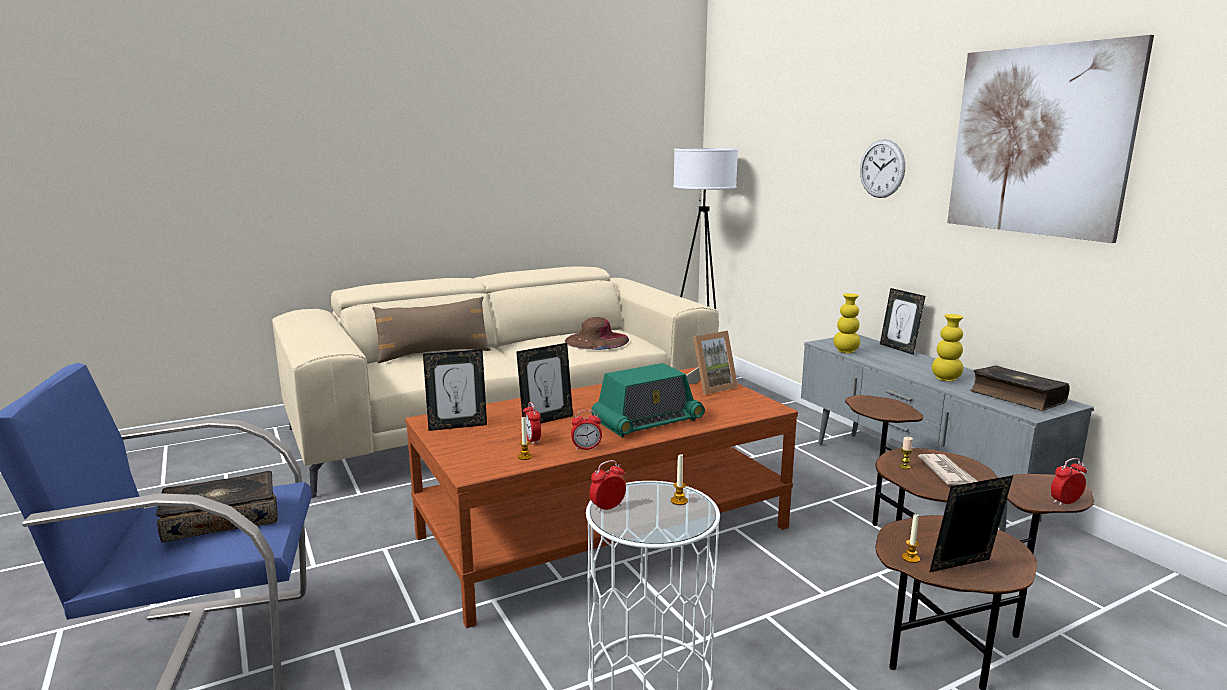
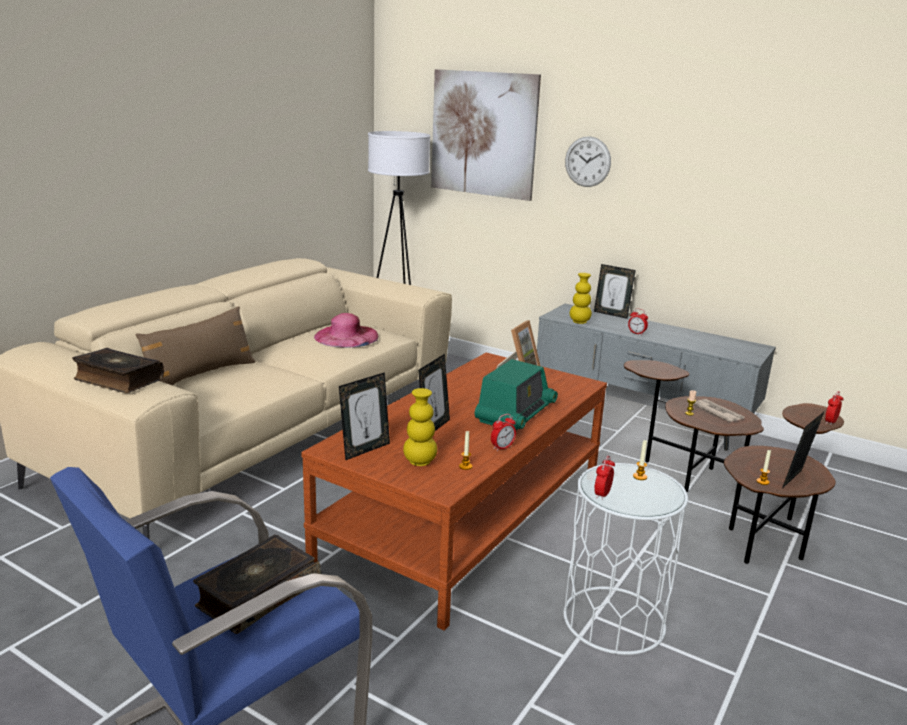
camera: 30 degrees left, 5 degrees up
(532, 440) = (450, 450): alarm clock -> alarm clock (636, 333)
(597, 340) = (346, 336): brown hat -> pink hat
(945, 379) = (672, 338): yellow vase -> yellow vase (419, 462)
(1016, 397) = (728, 346): book -> book (118, 380)
(1038, 141) = (731, 149): picture -> picture (483, 134)

